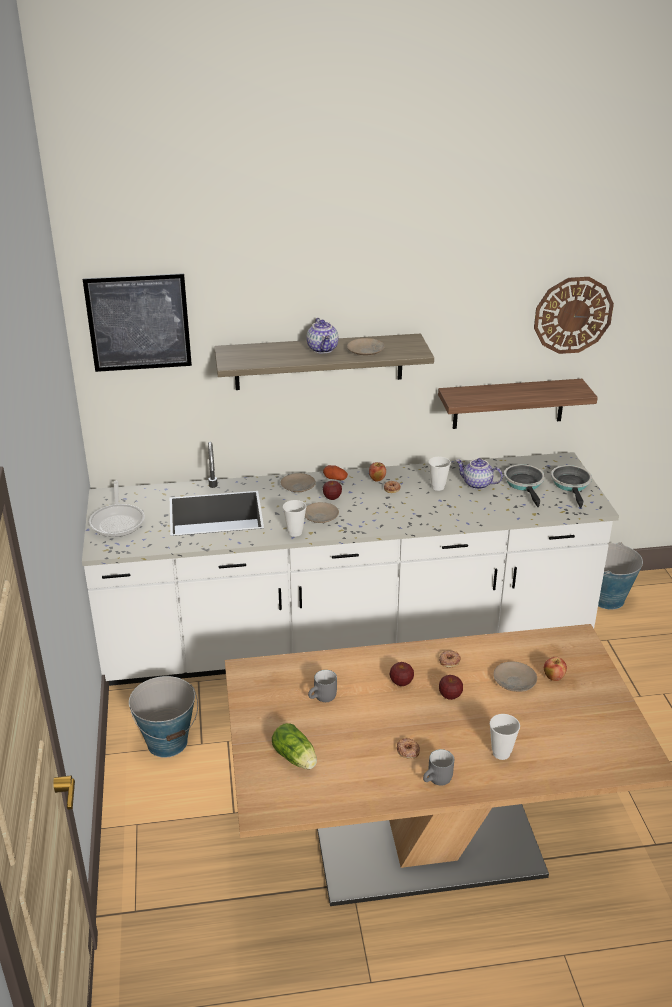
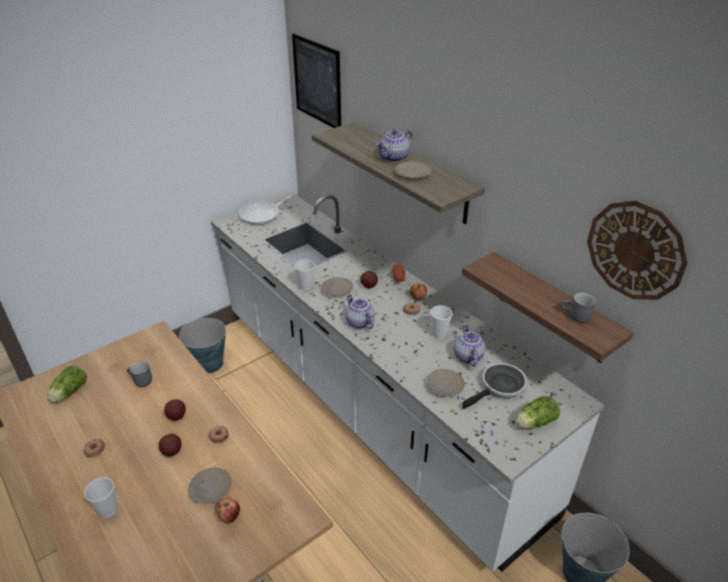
camera: 60 degrees right, 5 degrees up
(298, 487) = (369, 265): beige plate -> beige plate (444, 387)
(383, 520) = (359, 322): none -> teapot
(438, 780) = (63, 480): grey mug -> grey mug (575, 317)
(571, 485) = (534, 422): frying pan -> lettuce

